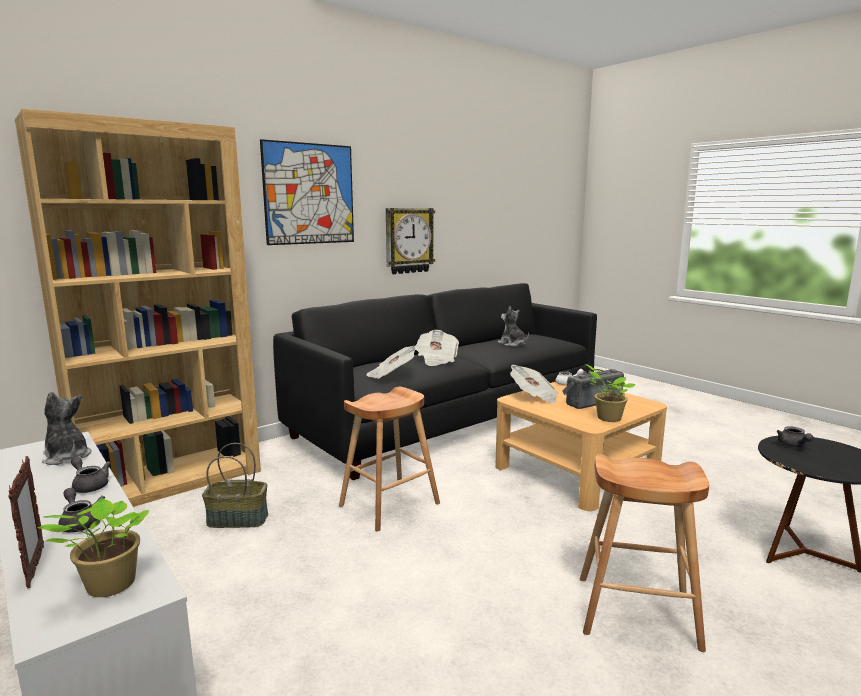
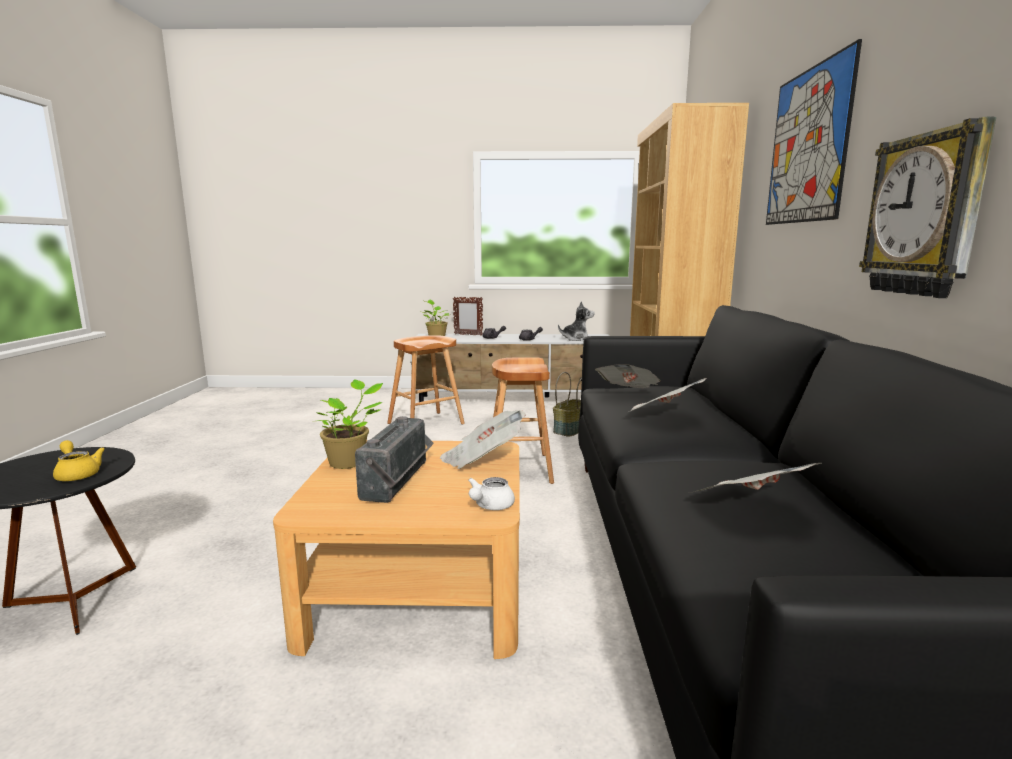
camera: 130 degrees right, 0 degrees up
(512, 344) = (748, 507): plush toy -> newspaper
(637, 612) = (265, 487): brown stool -> brown stool (425, 424)
(793, 446) = (77, 474): grey teapot -> yellow teapot

